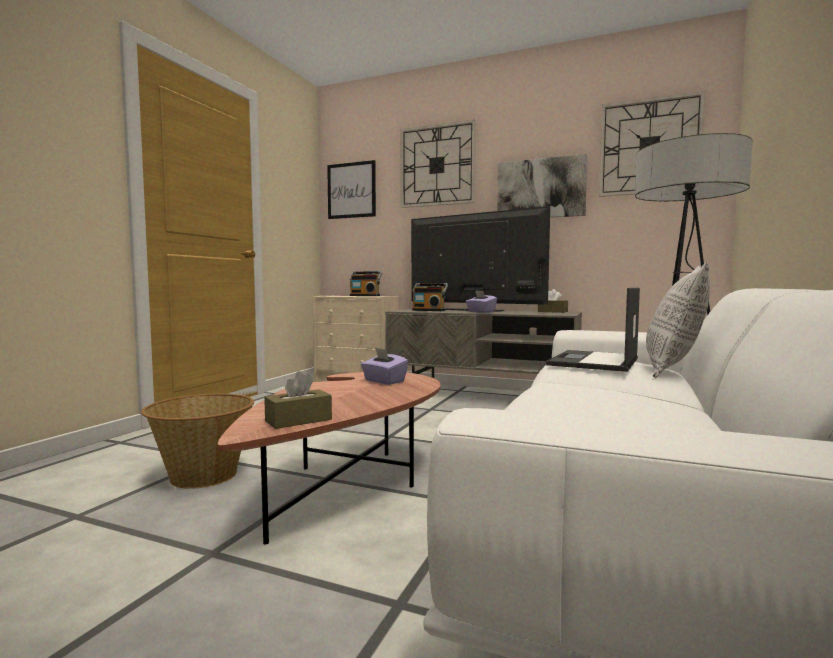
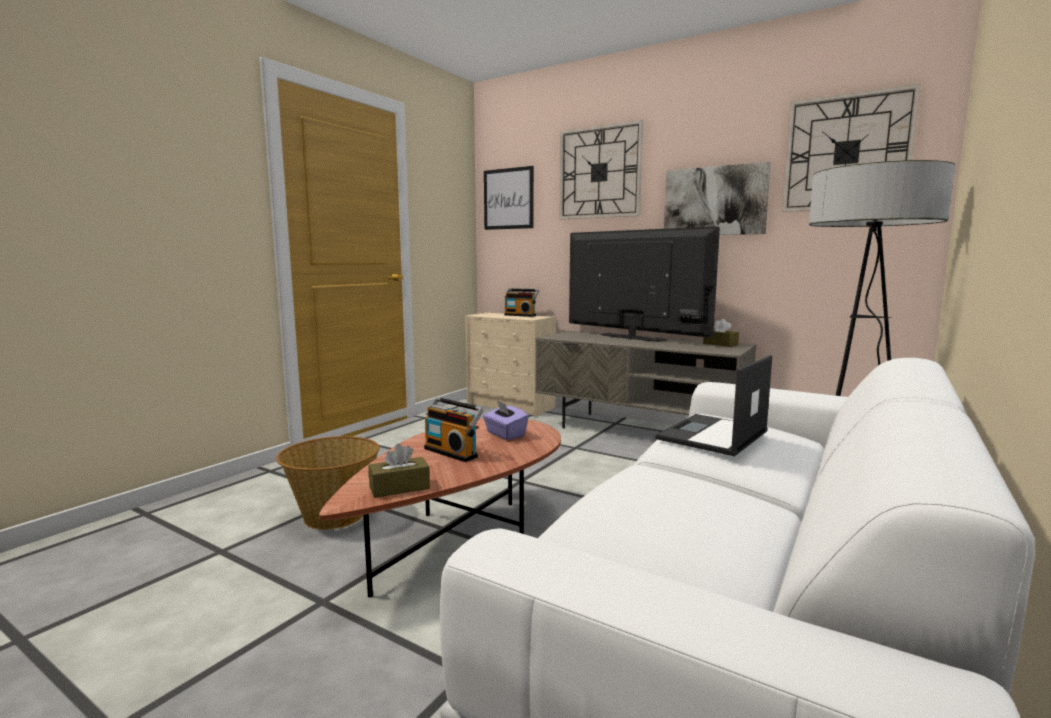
camera: 10 degrees right, 5 degrees up
(429, 310) = (584, 337): radio -> radio (452, 452)
(481, 312) = (637, 343): purple tissue box -> none
(673, 371) = (802, 450): pillow -> none

